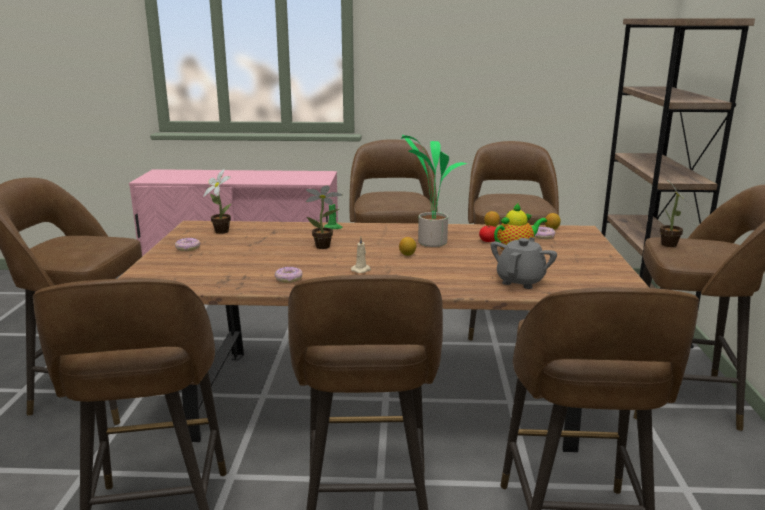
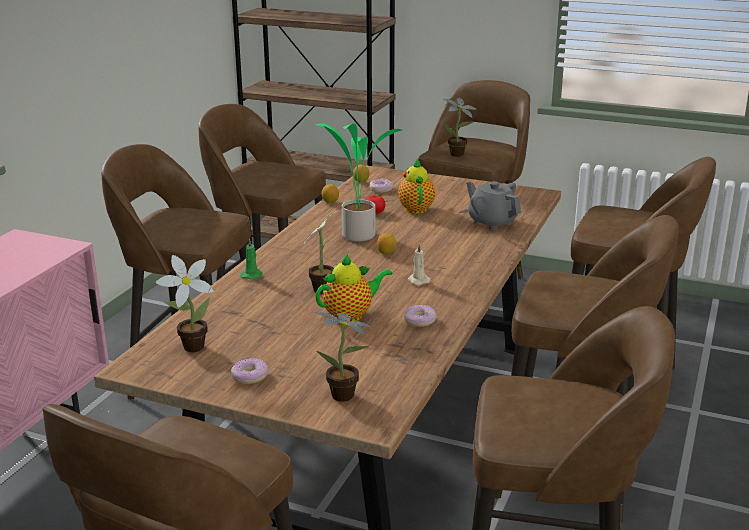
camera: 70 degrees left, 5 degrees up
(164, 273) = (346, 397): none -> potted plant
(286, 259) = (351, 315): none -> teapot

